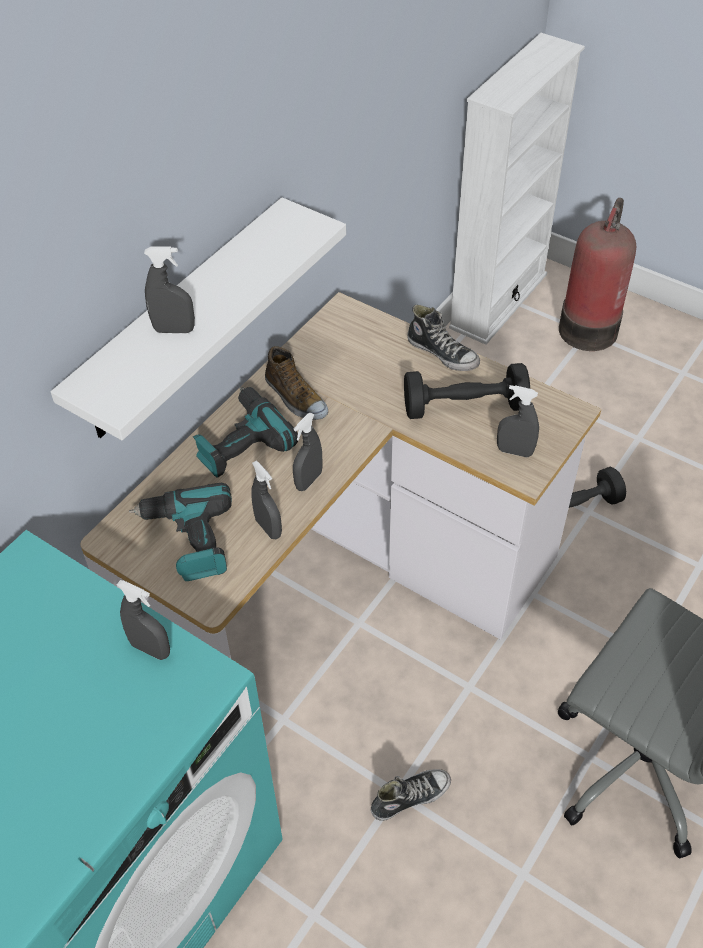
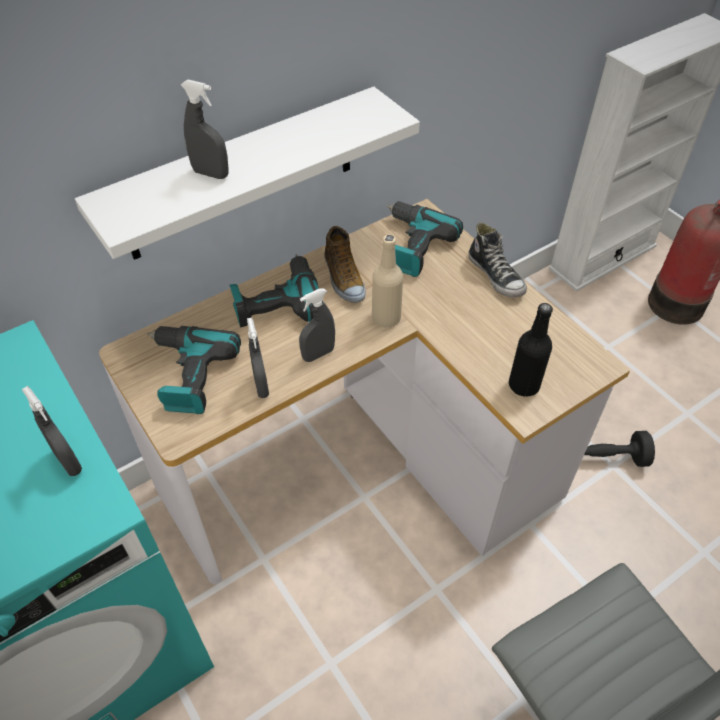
camera: 20 degrees right, 0 degrees up
(347, 346) = (411, 246): none -> power drill
(357, 425) = (386, 318): none -> beige bottle
(410, 797) = (340, 672): shoe -> none
(464, 407) = (494, 329): black dumbbell -> none
(514, 451) = (523, 385): grey spray bottle -> black bottle

